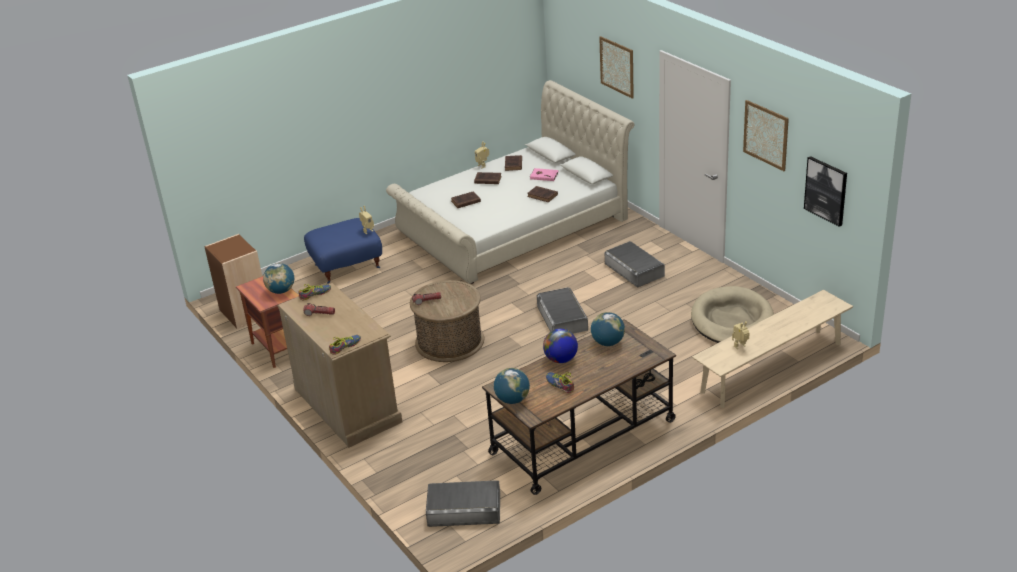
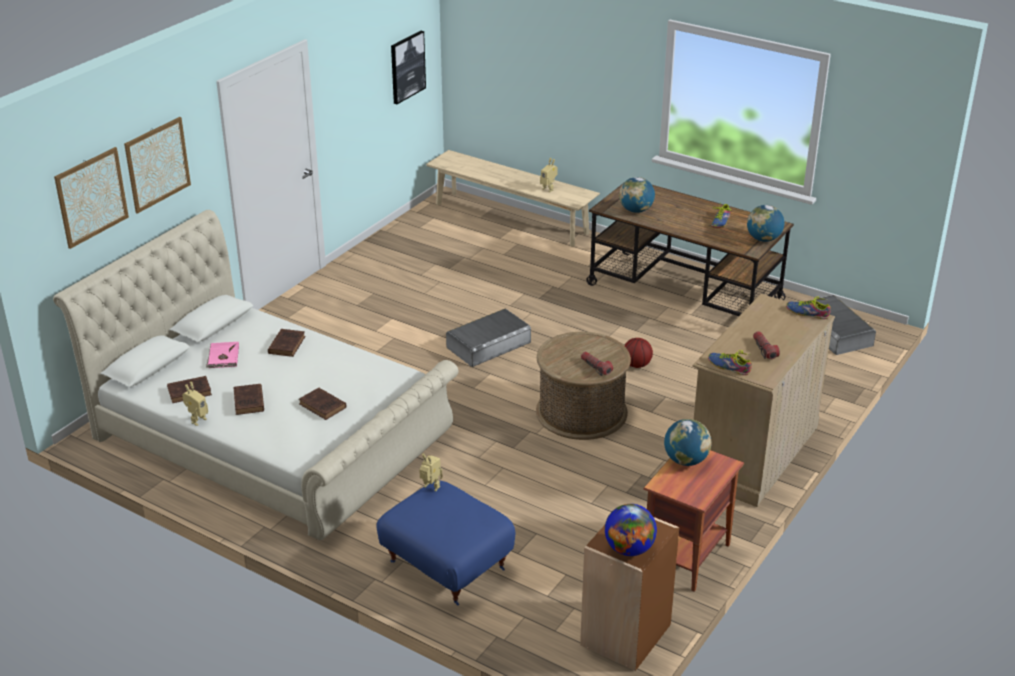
camera: 115 degrees left, 0 degrees up
(489, 381) = (636, 365): none -> basketball
(561, 359) = (682, 228): globe -> globe (629, 549)
(634, 269) = (361, 317): grey storage box -> none
(732, 320) = (441, 246): beige dog bed -> none
(766, 134) = (350, 65): picture -> picture (91, 196)

